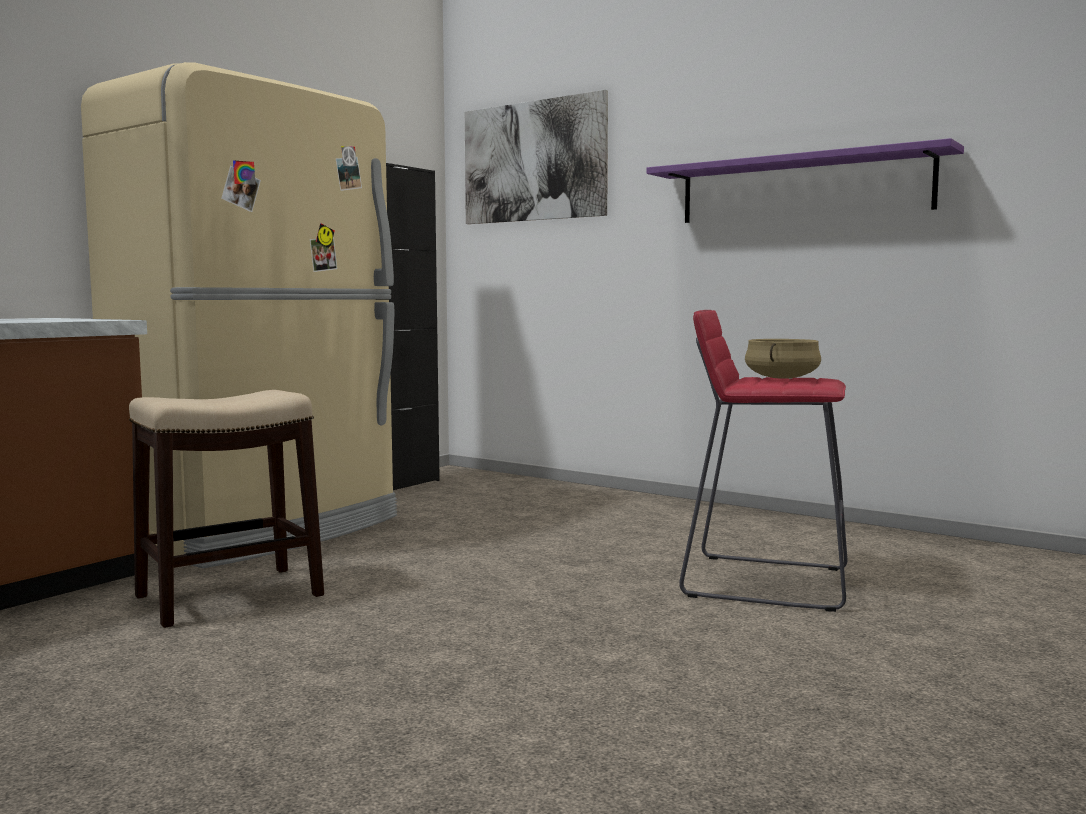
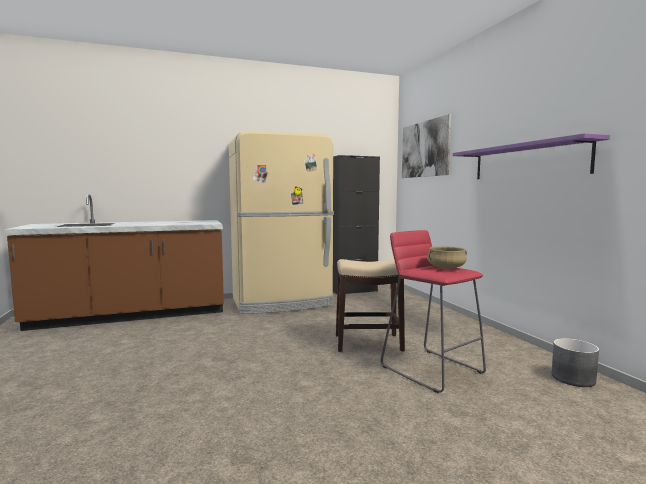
camera: 35 degrees right, 0 degrees up
(231, 595) = (234, 325): stool -> stool (369, 343)
(947, 550) = (573, 378): none -> grey planter

